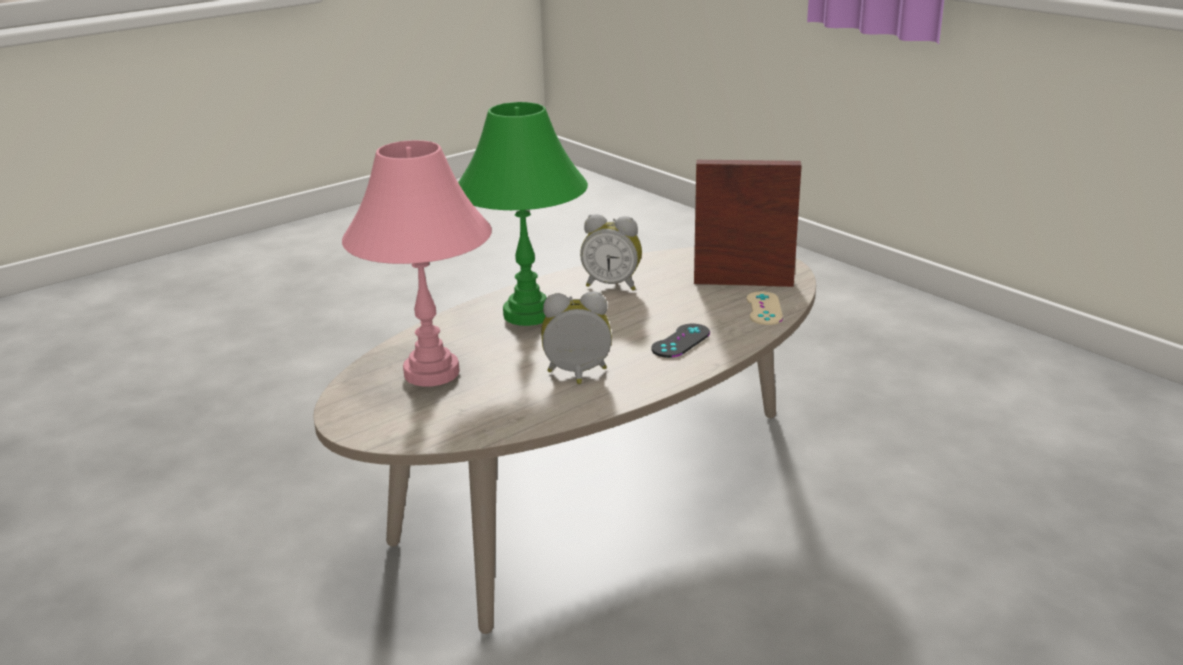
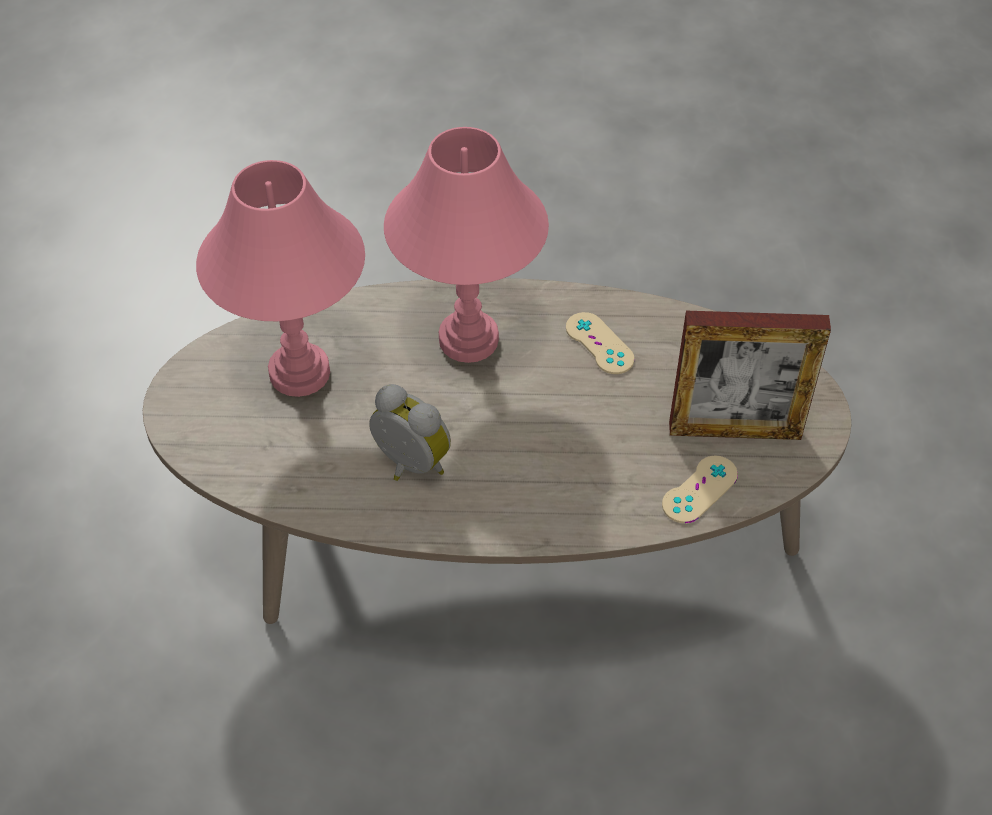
camera: 40 degrees right, 25 degrees up
(528, 315) = (468, 340): green table lamp -> pink table lamp
(612, 285) = (599, 343): alarm clock -> beige game controller
(681, 341) = (556, 482): black game controller -> none
(743, 282) = (734, 430): picture frame -> picture frame turned 135 degrees clockwise

